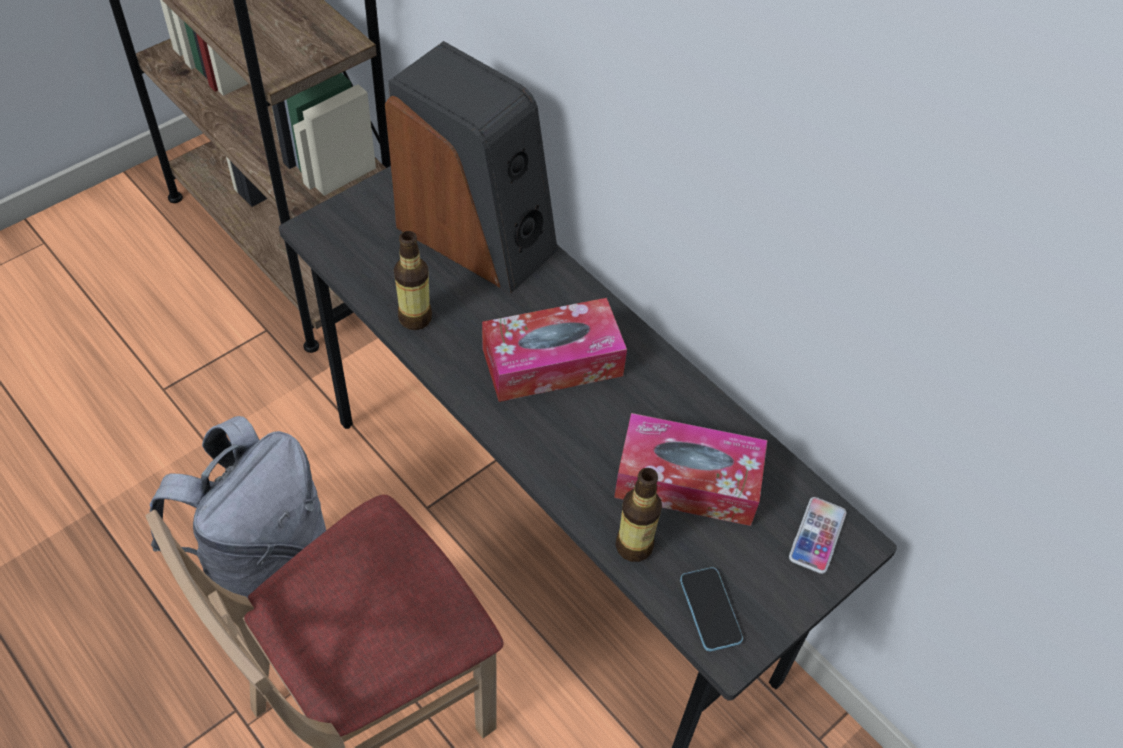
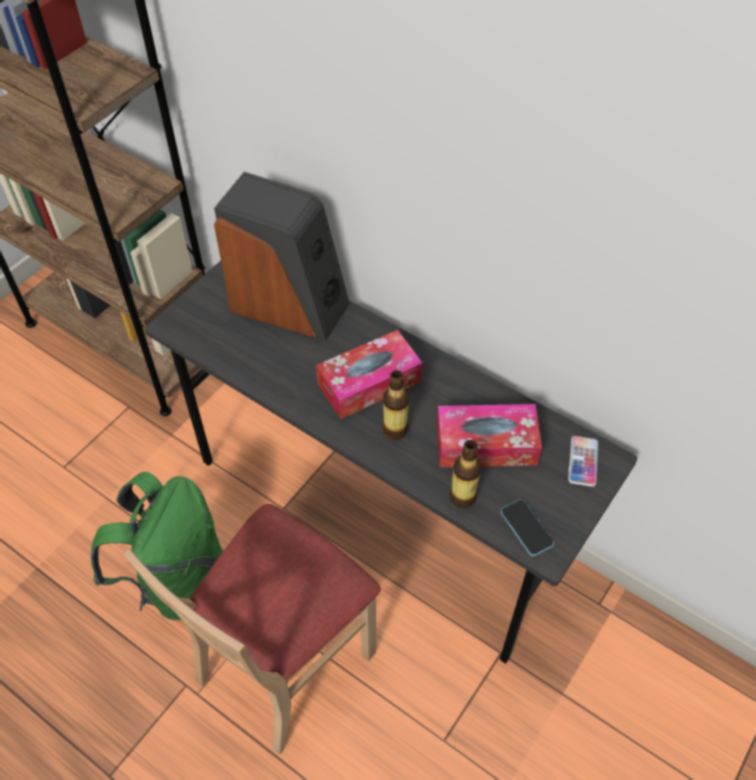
camera: 10 degrees left, 0 degrees up
(262, 566) = (175, 578): grey backpack -> green backpack
(415, 318) = (263, 373): bottle -> bottle (395, 429)

